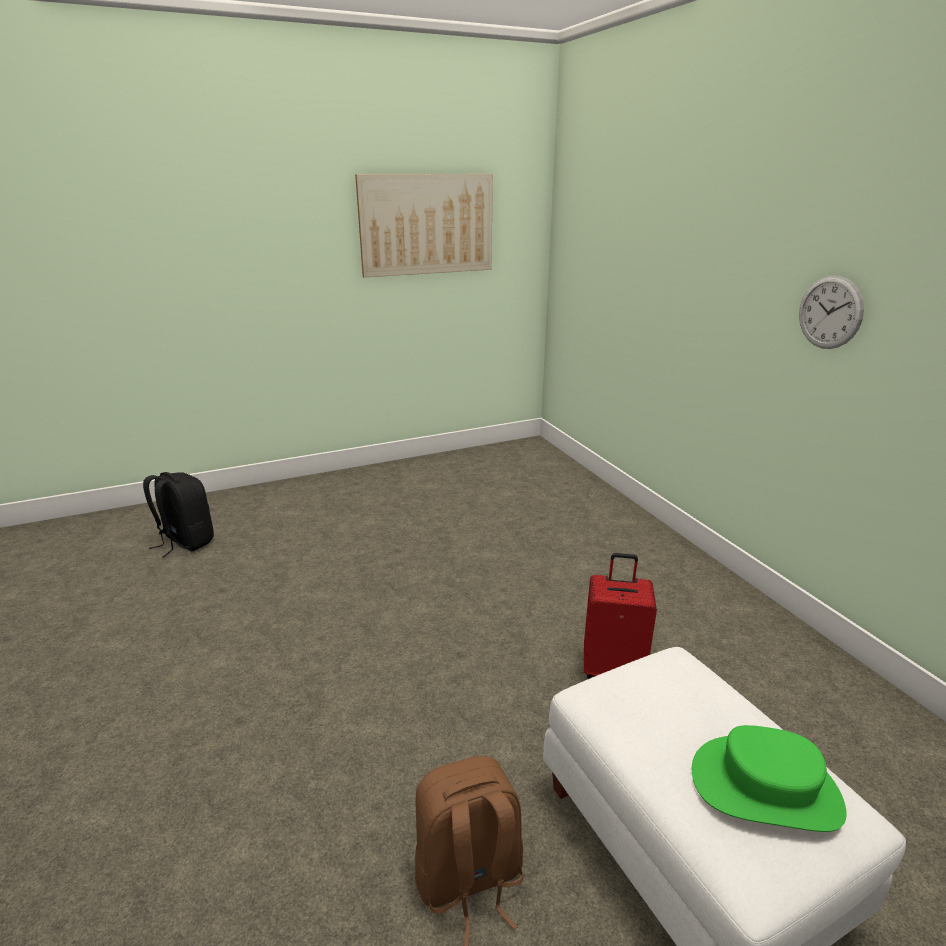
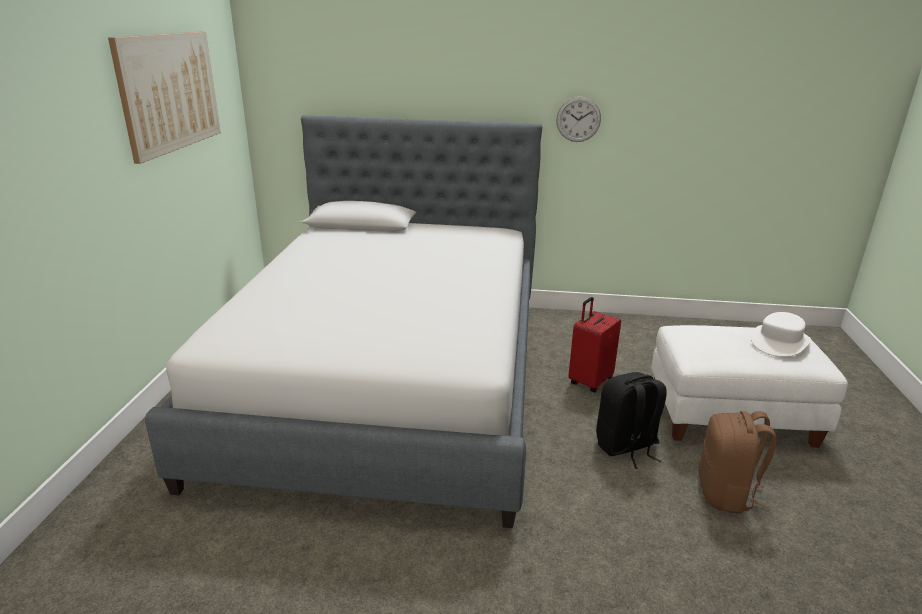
camera: 60 degrees left, 0 degrees up
(185, 542) = (156, 562): black backpack -> black backpack (626, 447)
(469, 540) = (390, 379): none -> bed
(765, 787) = (779, 342): green hat -> white hat

